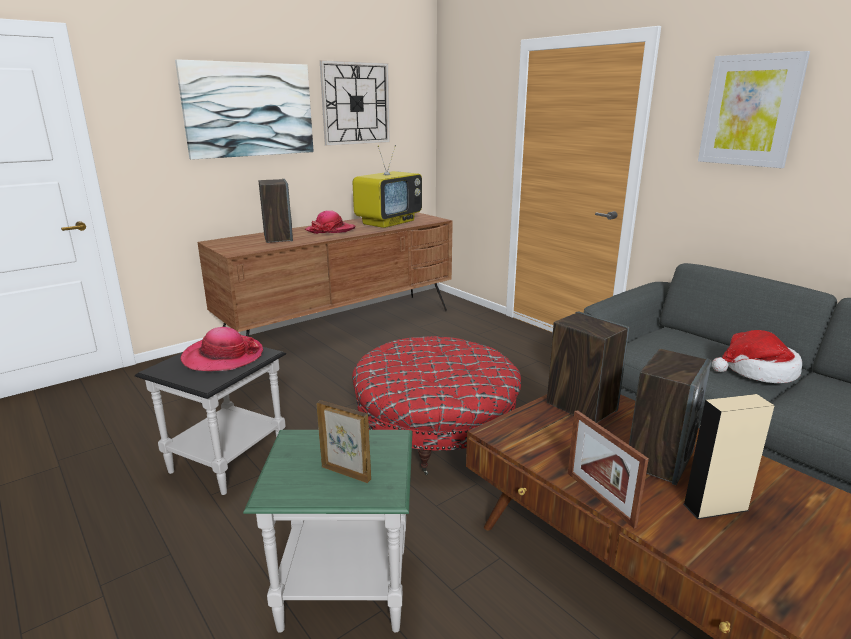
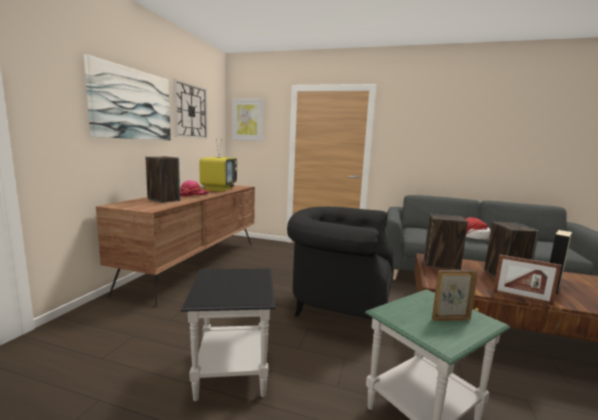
camera: 35 degrees left, 10 degrees down
(223, 356) = (234, 280): hat -> none
(435, 432) = (338, 308): red ottoman -> black armchair
(750, 110) = (424, 124): picture -> picture (247, 120)

